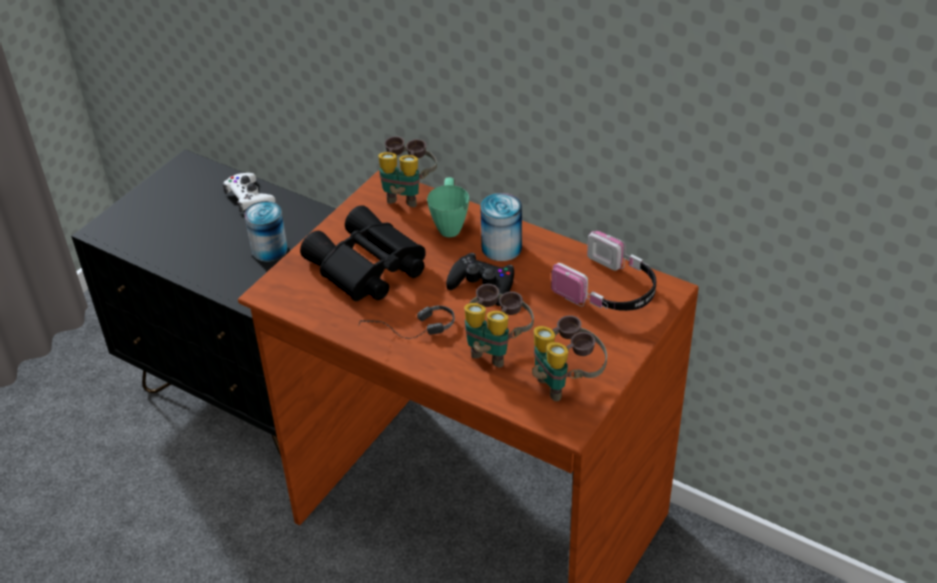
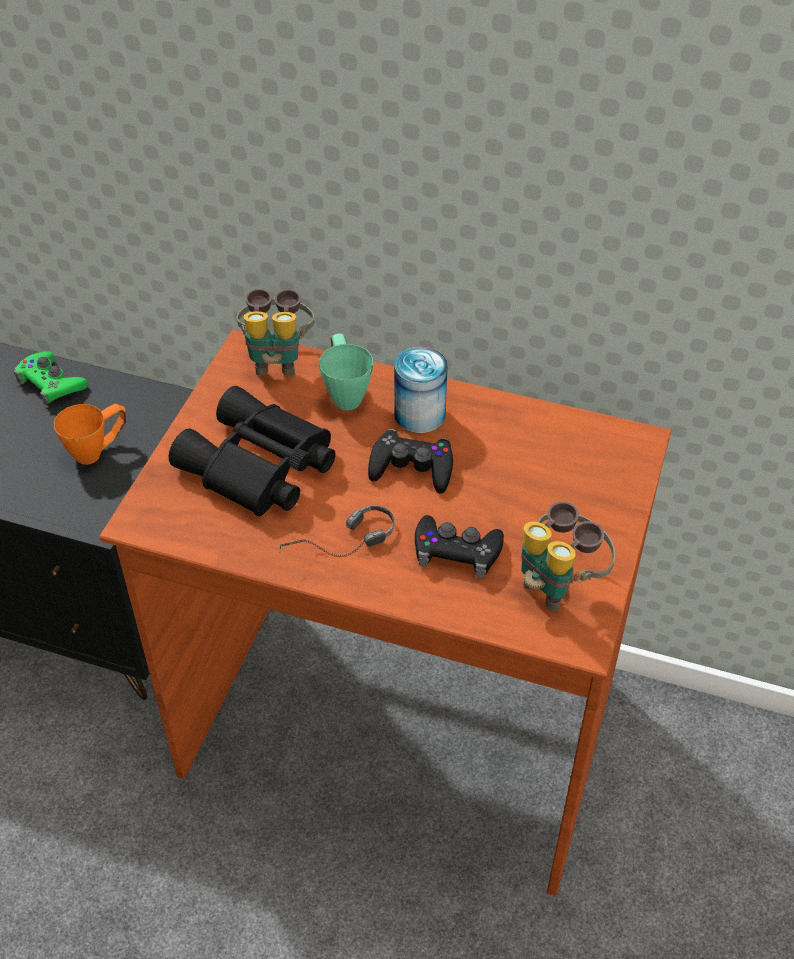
camera: 15 degrees left, 5 degrees up
(249, 197) = (51, 383): white game controller -> green game controller
(269, 249) = (98, 450): can -> orange mug
(495, 348) = (457, 551): binoculars -> black game controller
(609, 291) = (569, 452): headphones -> none

